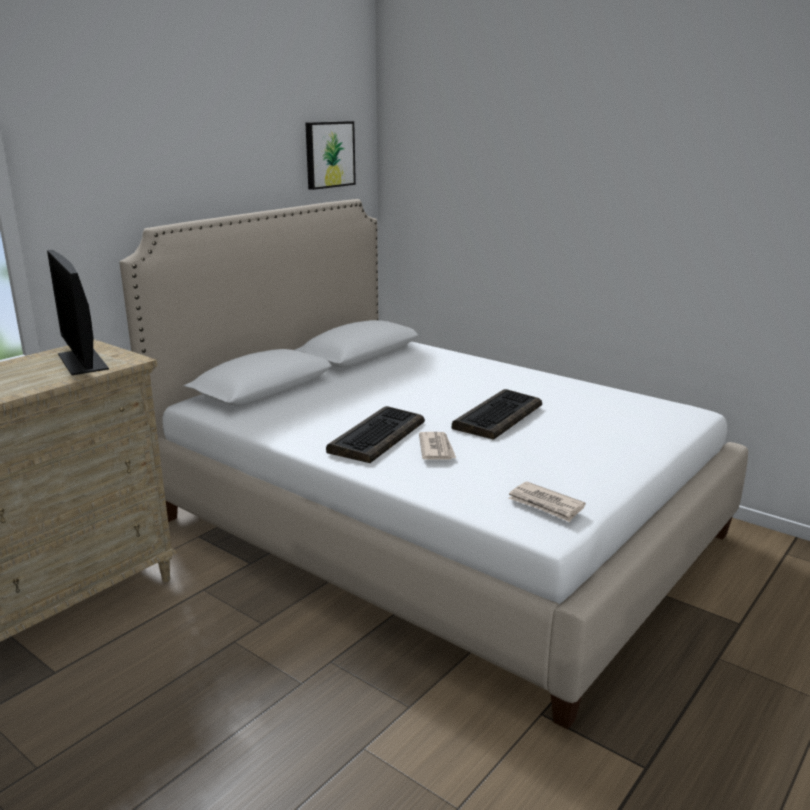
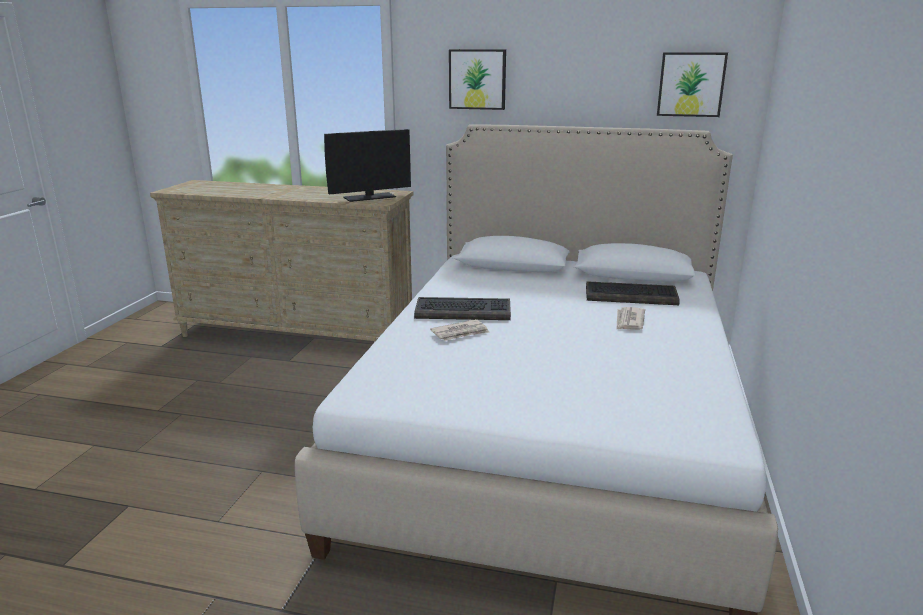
camera: 65 degrees right, 0 degrees up
(82, 361) = (369, 197): monitor -> monitor turned 150 degrees counterclockwise
(131, 166) = (477, 79): none -> picture
(497, 416) = (558, 343): keyboard -> keyboard (631, 296)
(546, 504) = (388, 386): newspaper -> newspaper (629, 321)

